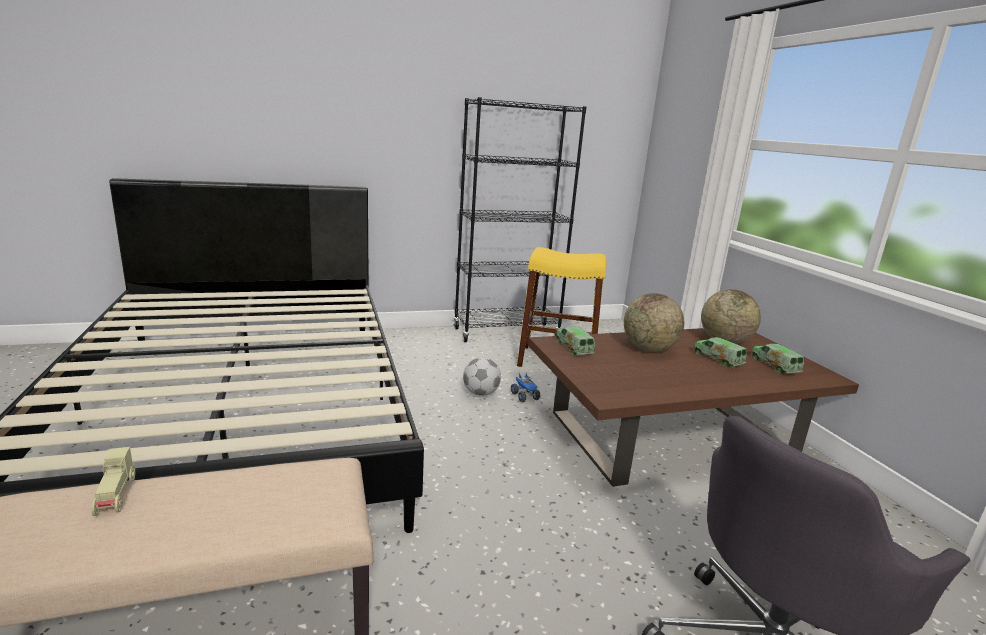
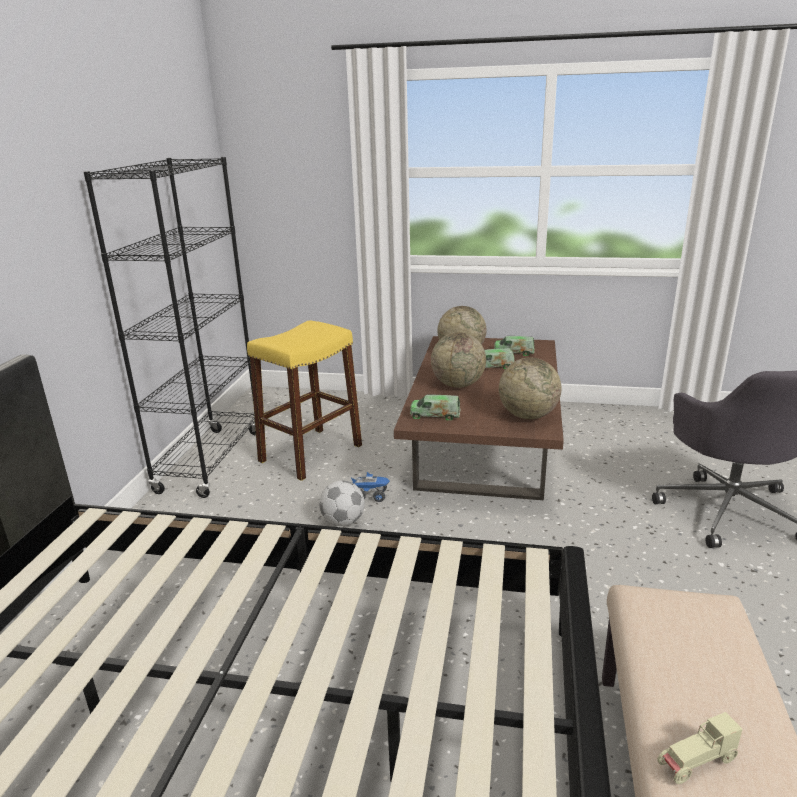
camera: 60 degrees left, 5 degrees up
(116, 496) = (696, 763): beige toy car -> beige toy car turned 150 degrees clockwise
(629, 386) = (527, 415): none -> globe

